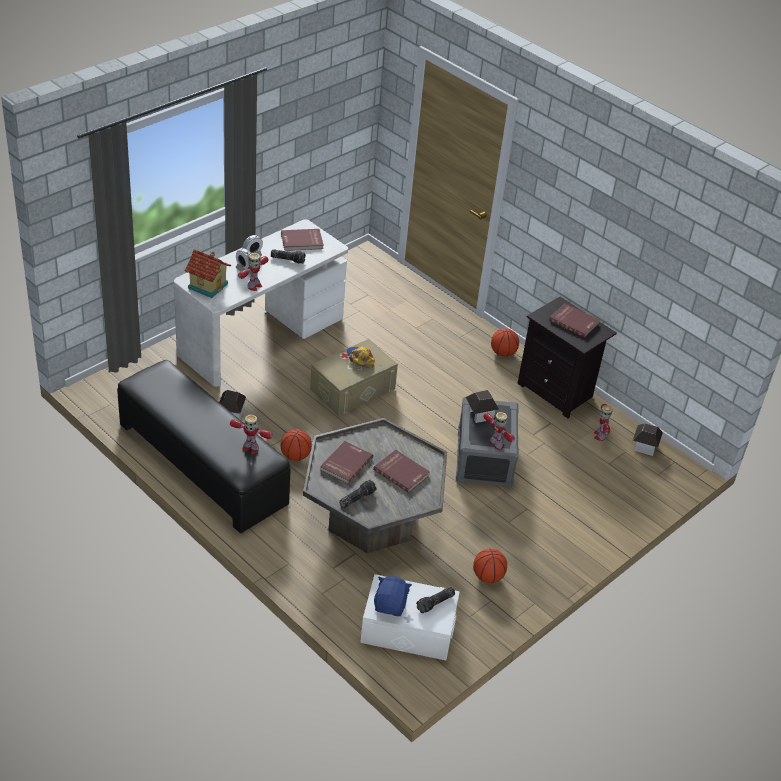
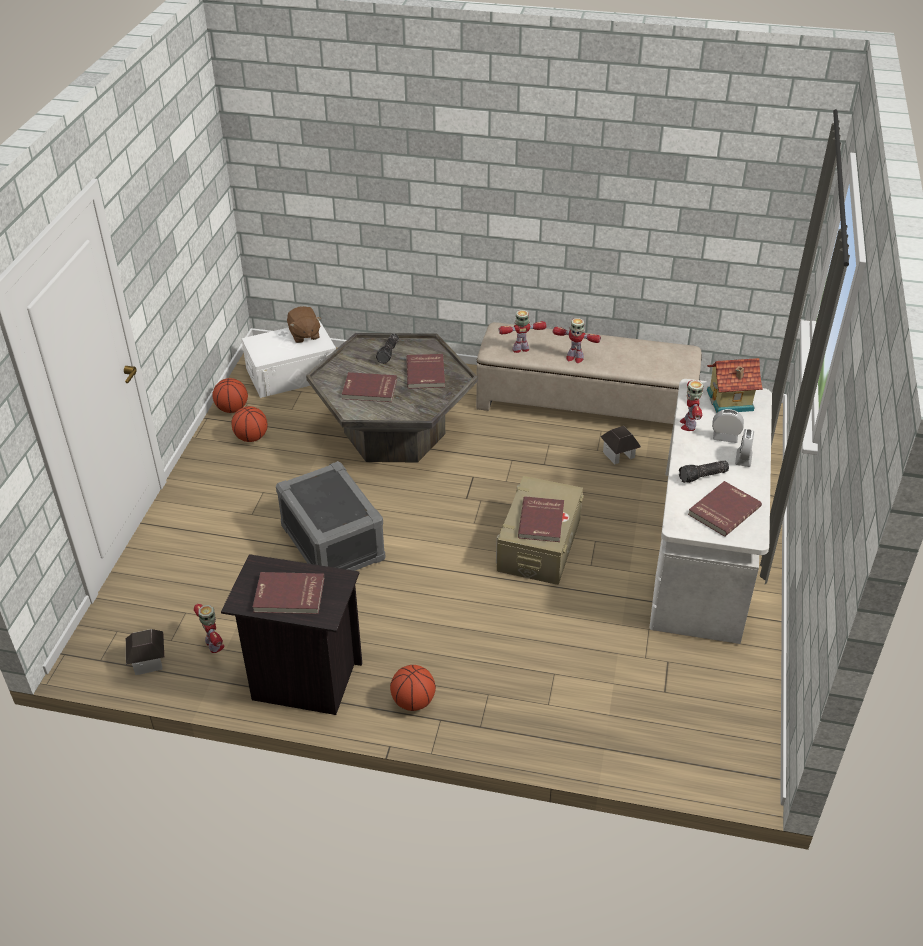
camera: 150 degrees right, 0 degrees up
(201, 463) = (586, 402): black bench -> beige bench
(295, 456) = (516, 449): basketball -> basketball (232, 409)
(360, 358) = (542, 521): cap -> red book
(390, 605) = (304, 335): blue plush toy -> brown plush toy
(435, 603) = (268, 350): flashlight -> none
(480, 414) = (347, 505): toy house -> none
(496, 444) = (305, 482): toy robot -> toy robot (574, 358)

